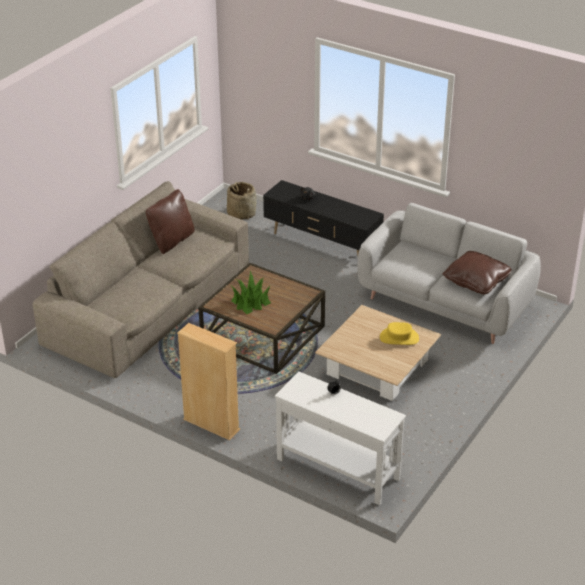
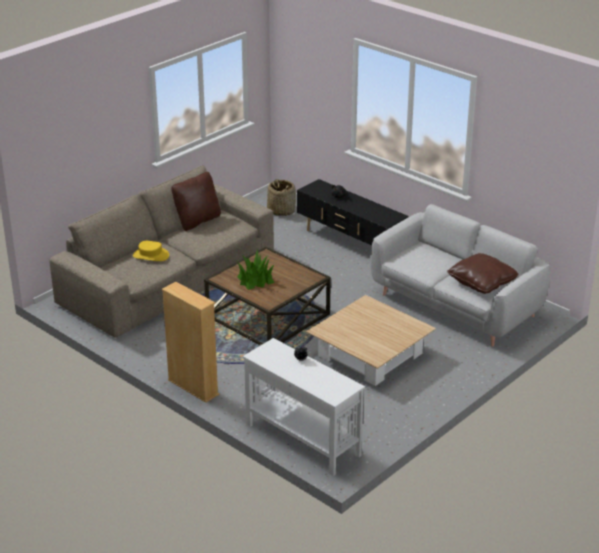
camera: 10 degrees right, 5 degrees down
(399, 338) = (392, 327): yellow hat -> yellow hat (150, 255)

